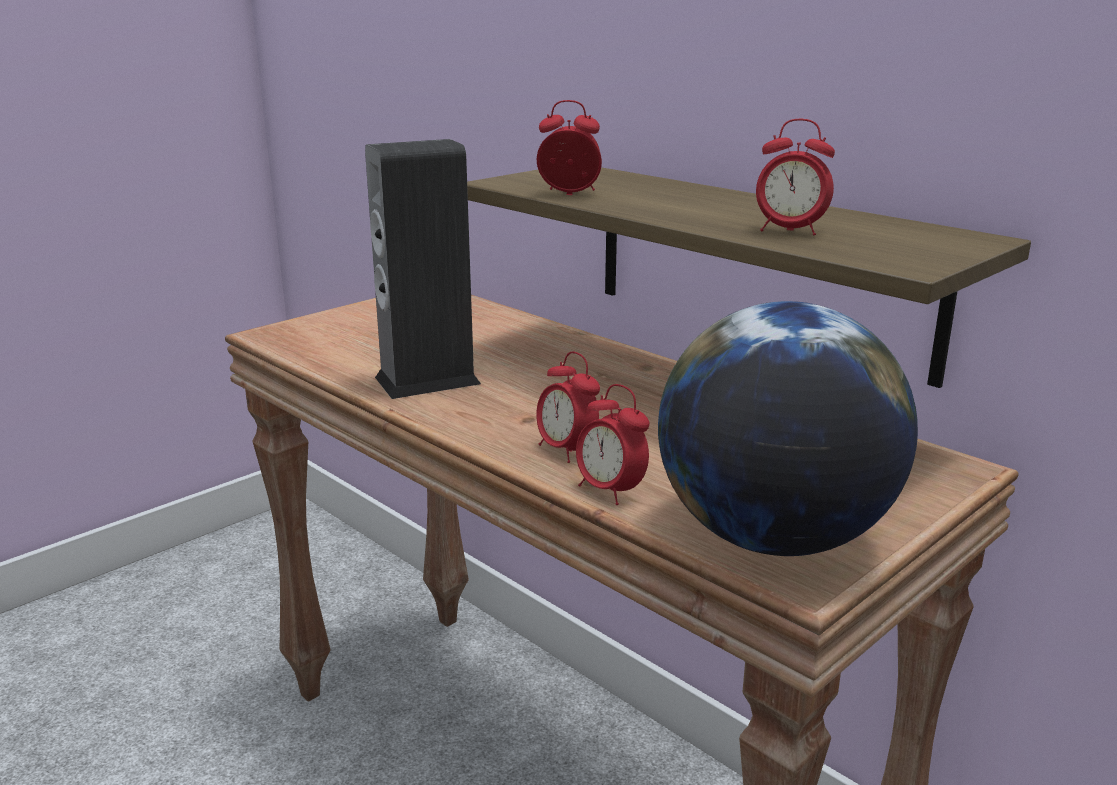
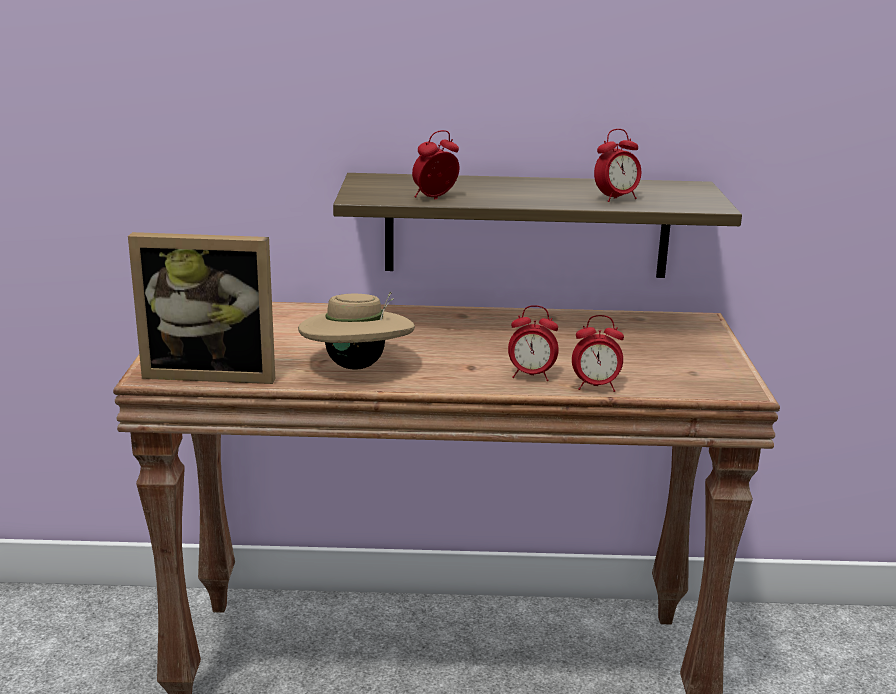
camera: 45 degrees left, 0 degrees up
(311, 345) = (212, 372): none -> picture frame
(427, 380) = (357, 366): speaker -> beige hat
(773, 538) = (700, 378): globe -> none

